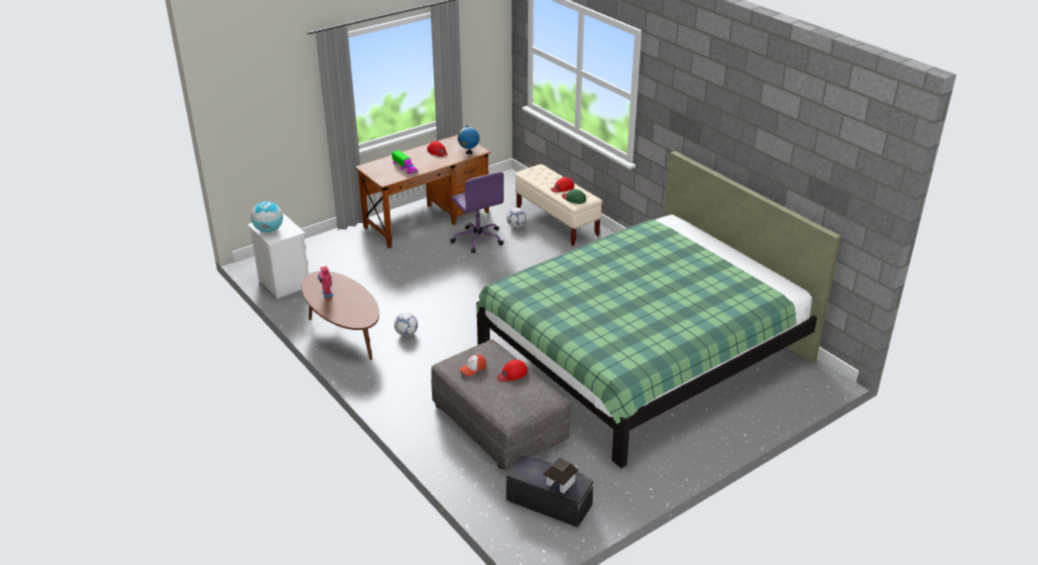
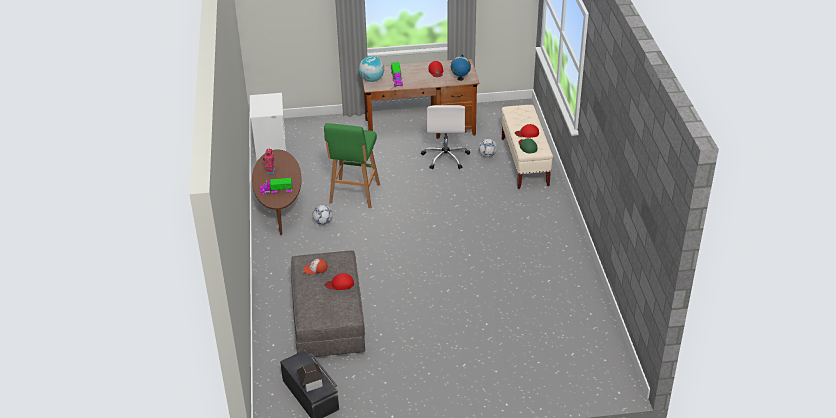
camera: 30 degrees right, 5 degrees up
(269, 230) = (259, 105): globe -> globe (372, 79)
(351, 310) = (276, 190): none -> toy truck
(416, 299) = (354, 195): none -> green stool
(478, 239) = (445, 157): purple office chair -> white office chair
(643, 353) = (489, 304): green bed -> none

